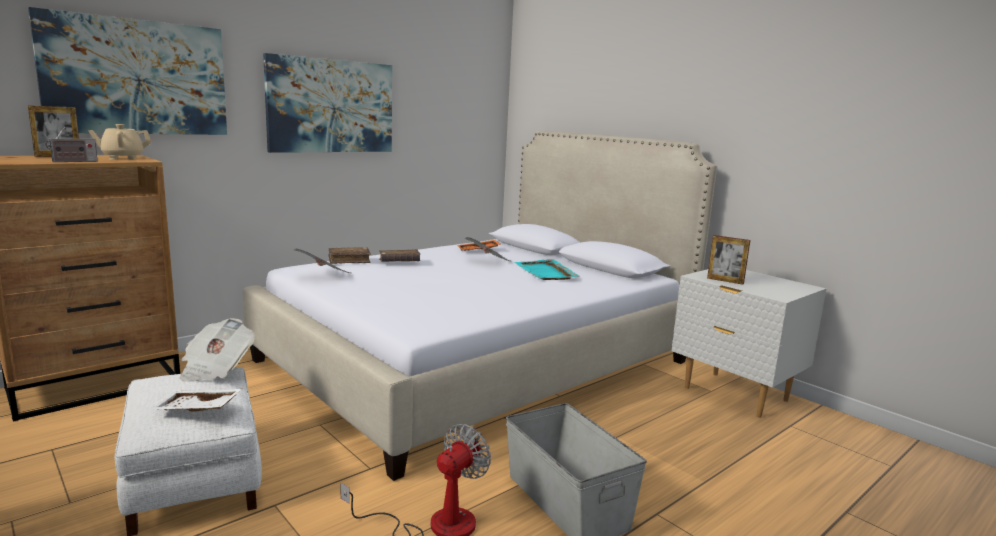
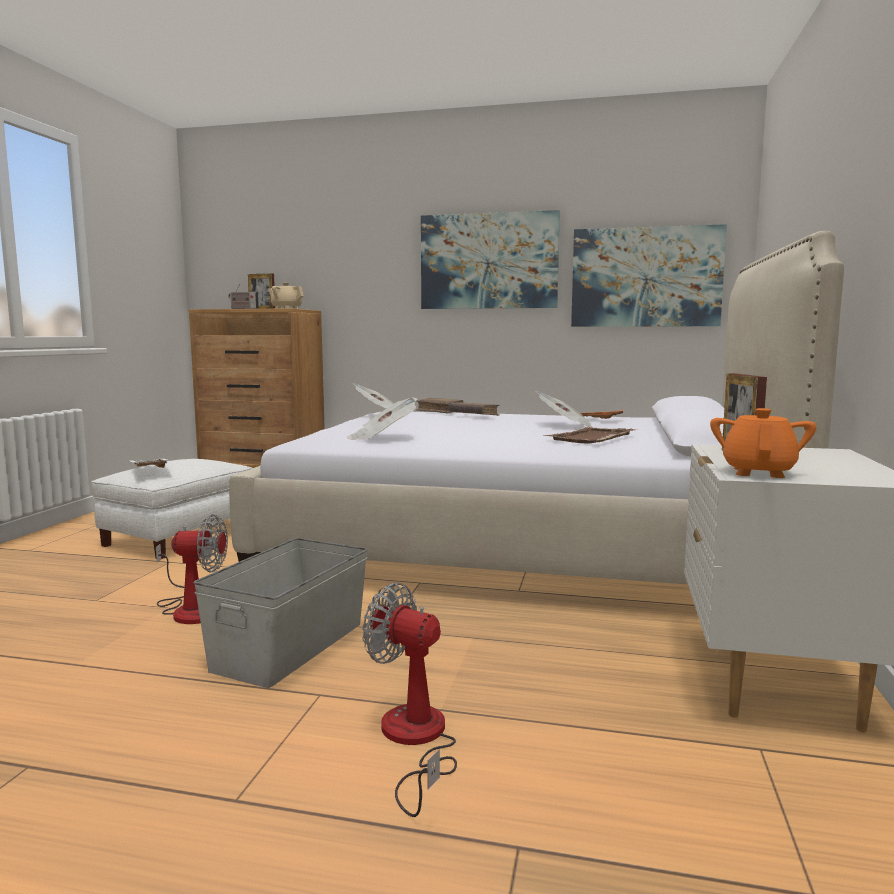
camera: 55 degrees right, 5 degrees down
(137, 77) = (323, 249): picture -> picture (646, 277)
(216, 368) = (220, 458): newspaper -> newspaper (382, 438)
(546, 272) = (591, 438): turquoise tray -> brown tray
(736, 502) = (415, 741): none -> fan
(774, 293) = (758, 472): none -> orange teapot

